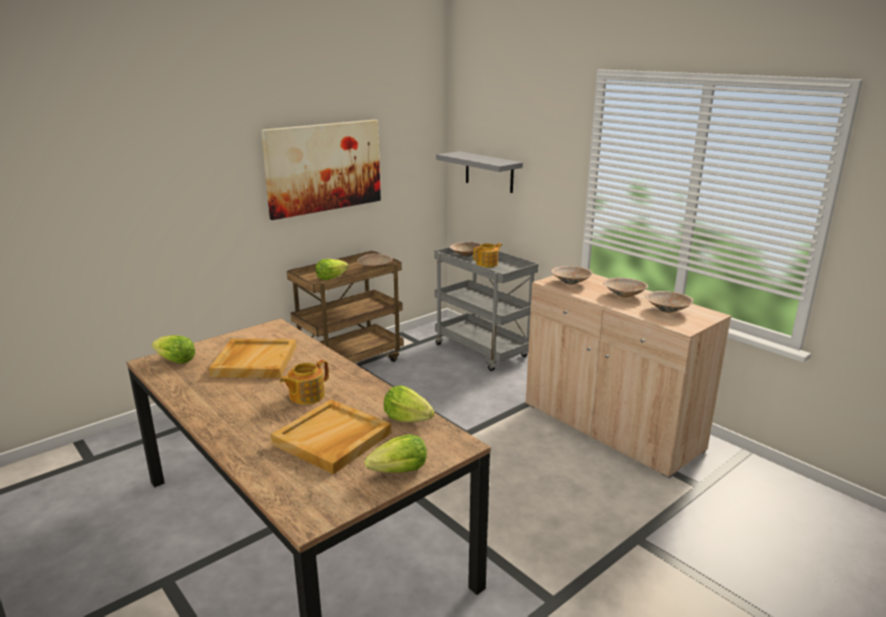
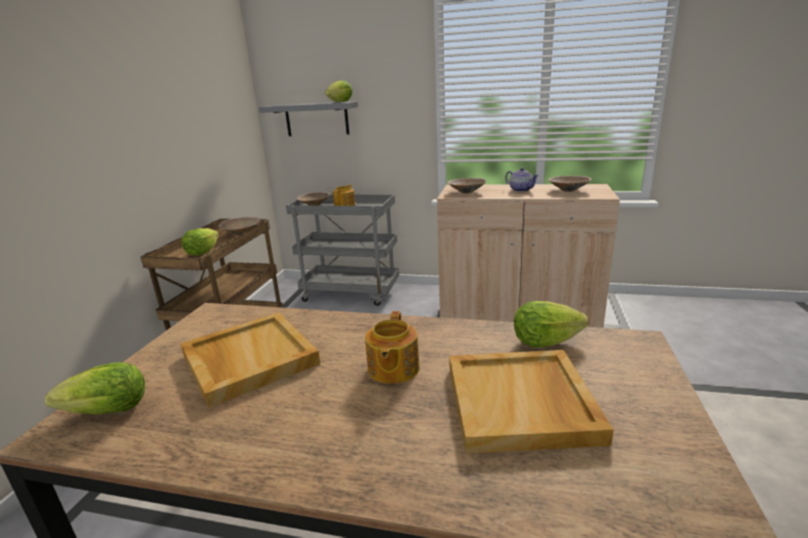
camera: 35 degrees left, 0 degrees up
(324, 167) = (153, 120): picture -> none
(400, 471) = (657, 398): lettuce -> lettuce (340, 102)
(624, 295) = (520, 190): beige bowl -> teapot

